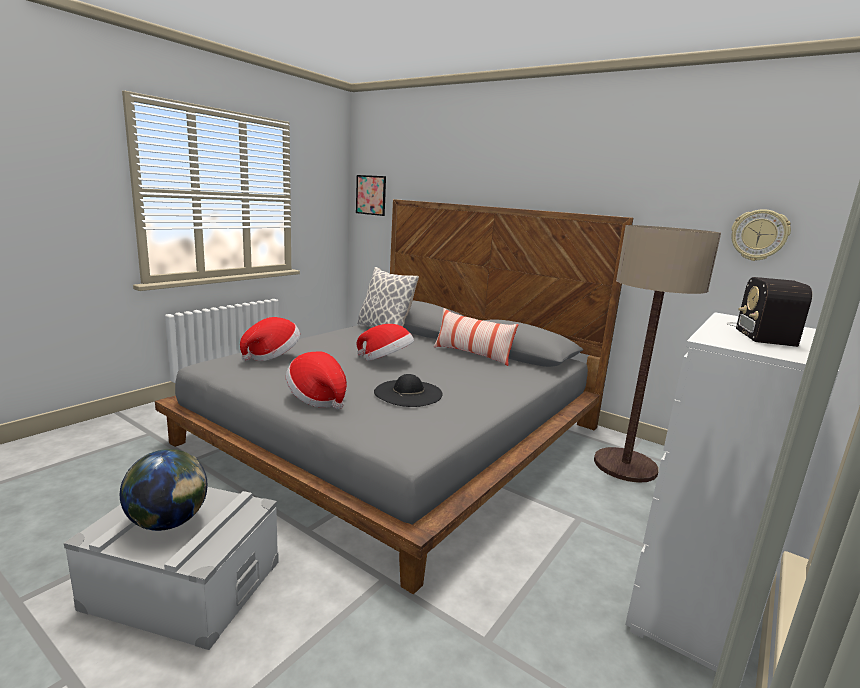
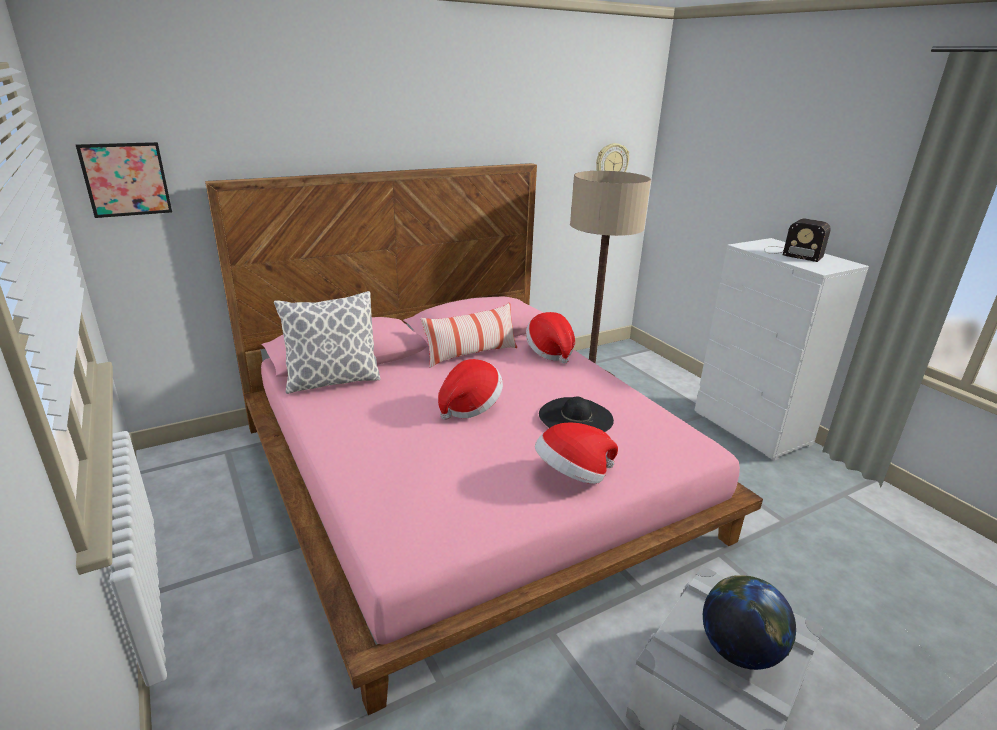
camera: 65 degrees left, 10 degrees up
(272, 356) = (407, 486): hat -> hat (550, 352)
(398, 434) = (470, 479): grey bed -> pink bed

